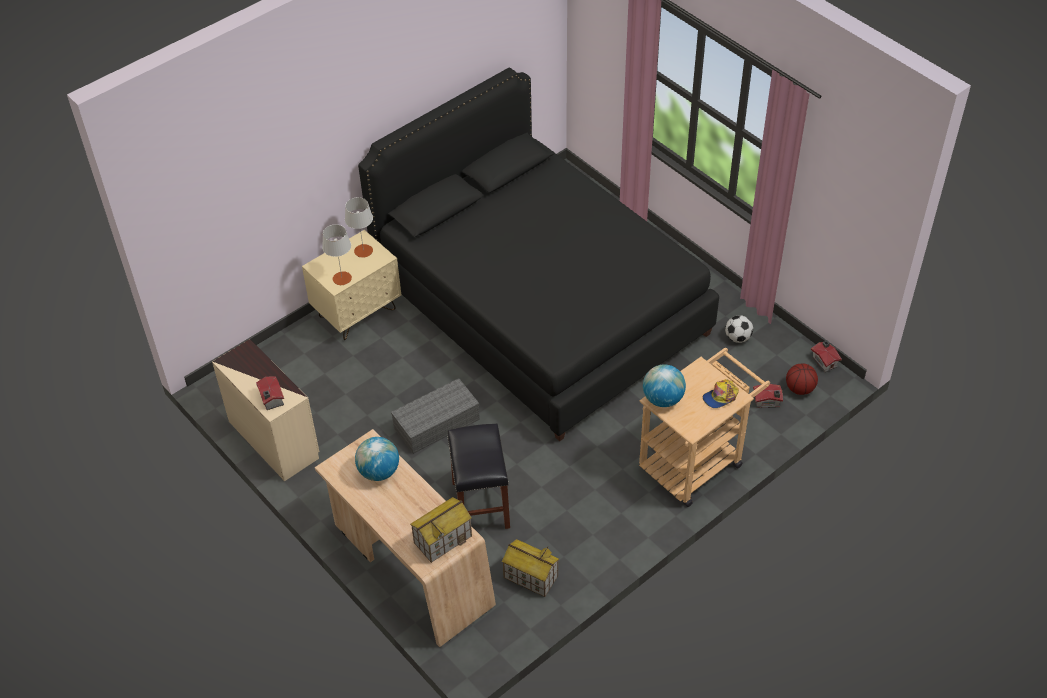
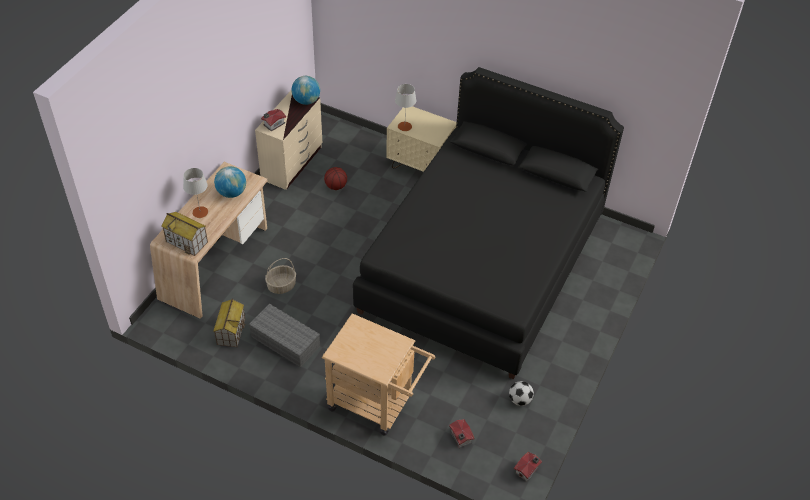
camera: 65 degrees right, 0 degrees up
(363, 251) = (436, 128): grey table lamp -> grey table lamp (200, 212)
(437, 422) = (343, 239): grey storage box -> grey storage box (286, 341)
(481, 505) = (281, 286): black stool -> basket
(662, 399) = (358, 326): globe -> globe (306, 101)
(720, 397) = (377, 363): cap -> none
(799, 388) = (486, 458): basketball -> basketball (336, 186)

